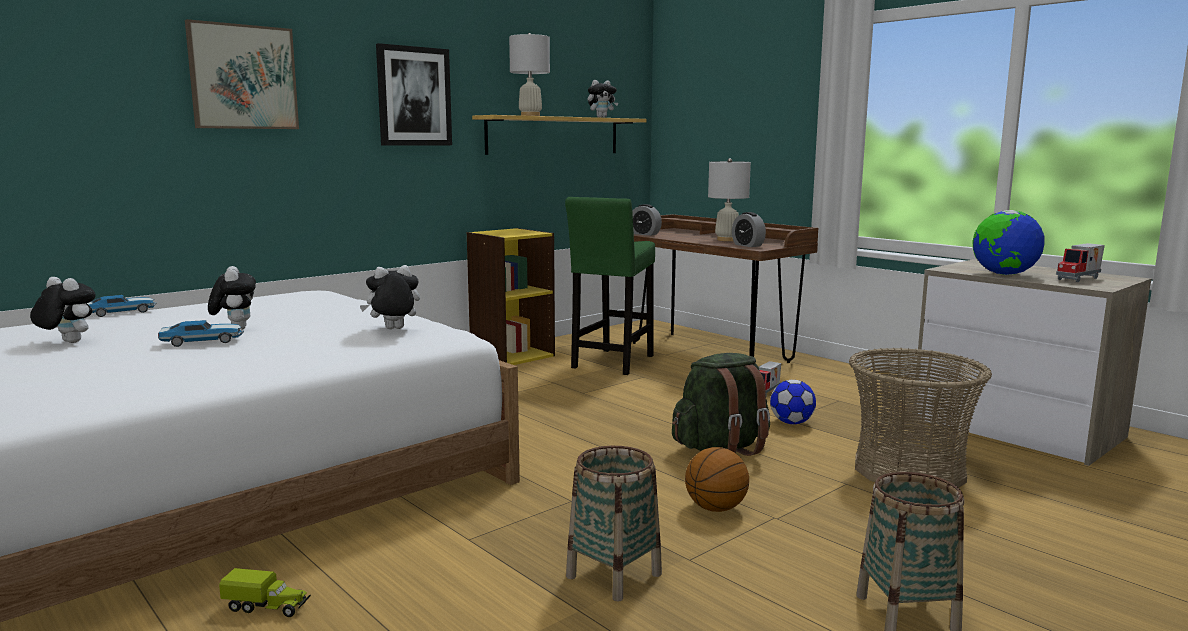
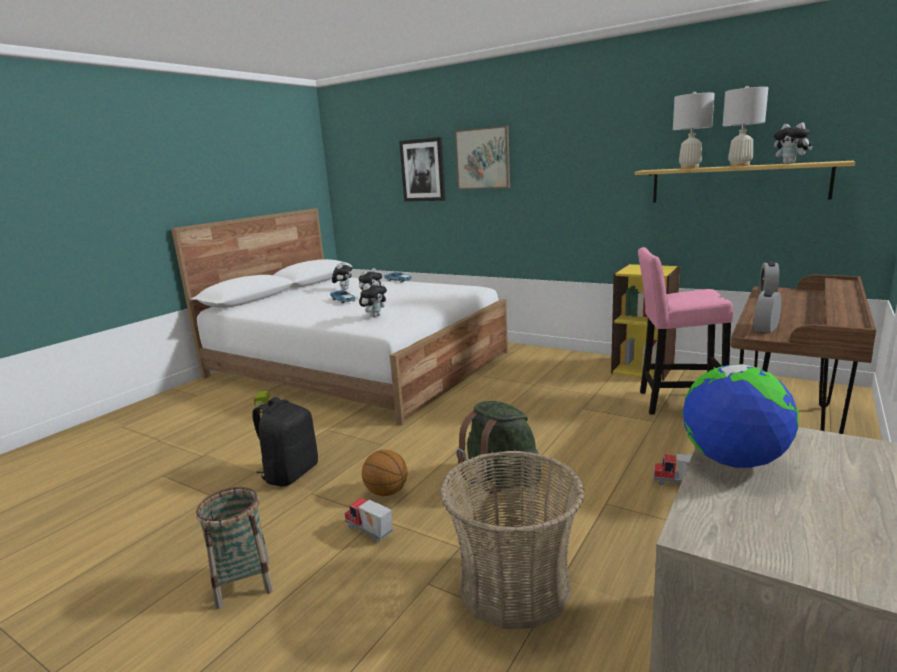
camera: 75 degrees right, 5 degrees up
(393, 329) = (374, 316): plush toy -> plush toy turned 75 degrees clockwise
(414, 96) = (591, 159): picture -> picture (423, 170)
(611, 363) = (675, 402): green stool -> pink stool
(613, 575) = (290, 473): basket -> black backpack
(727, 240) = (795, 317): white table lamp -> white table lamp (740, 166)
(791, 423) = (598, 506): football -> none
(1080, 279) = (778, 525): toy truck -> toy truck (369, 532)

